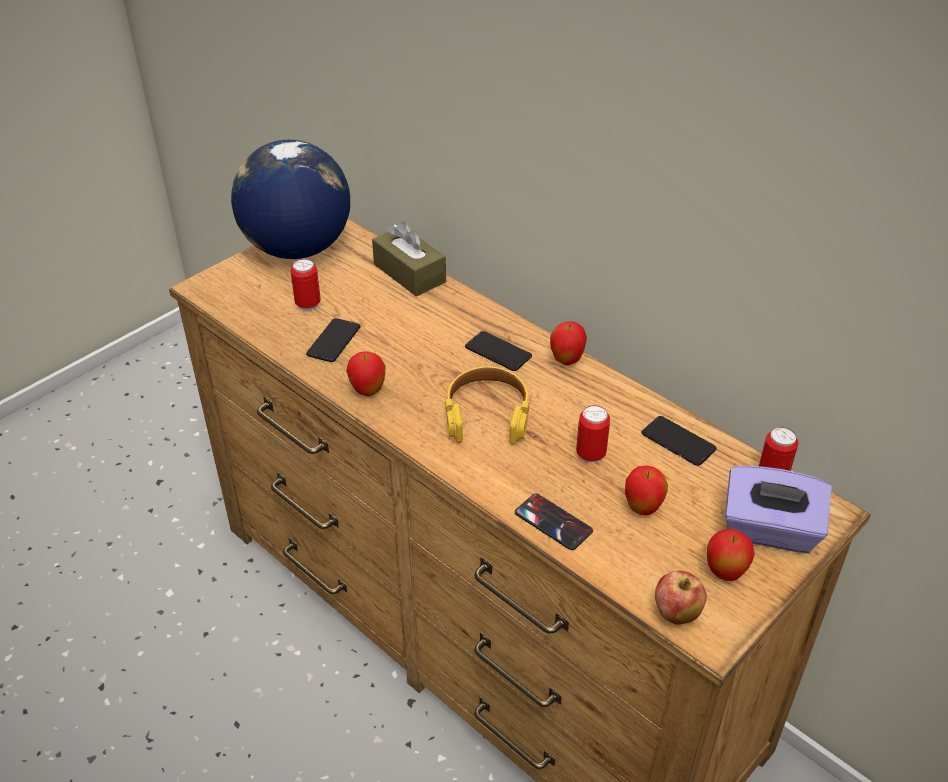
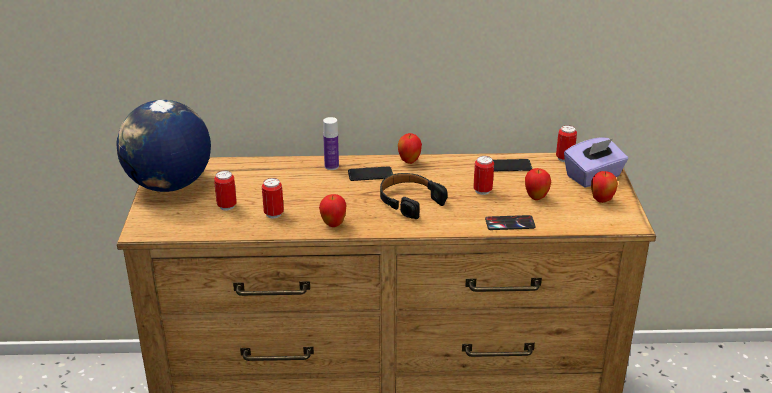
camera: 45 degrees left, 10 degrees down
(333, 341) = (273, 214): phone -> can
(409, 273) = (261, 165): brown tissue box -> none
(474, 317) = (331, 166): none -> bottle
(487, 413) = (409, 201): yellow headphones -> black headphones
(676, 614) = (607, 224): apple -> none

